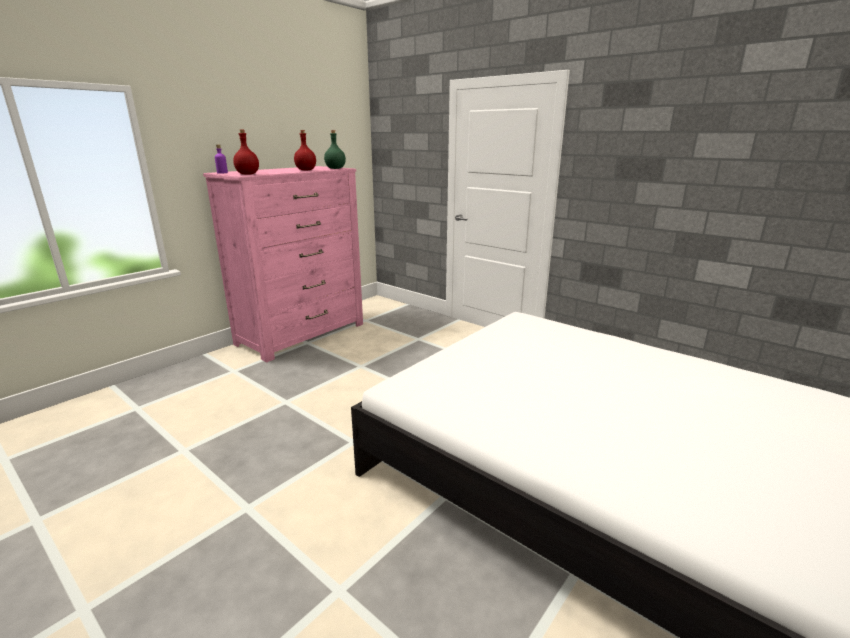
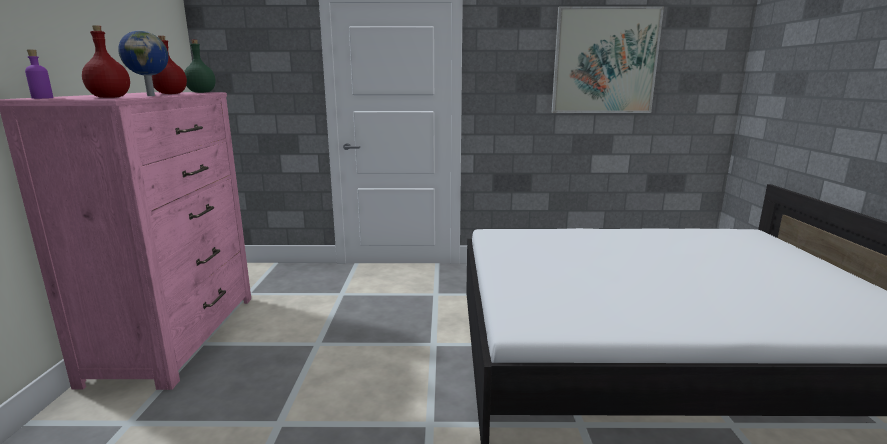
camera: 40 degrees left, 5 degrees down
(279, 172) = (151, 96): none -> globe
(729, 145) = (604, 61): none -> picture

